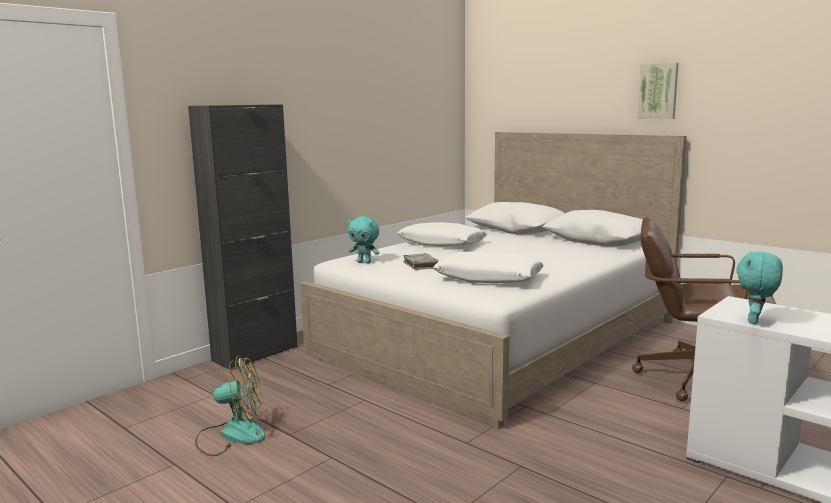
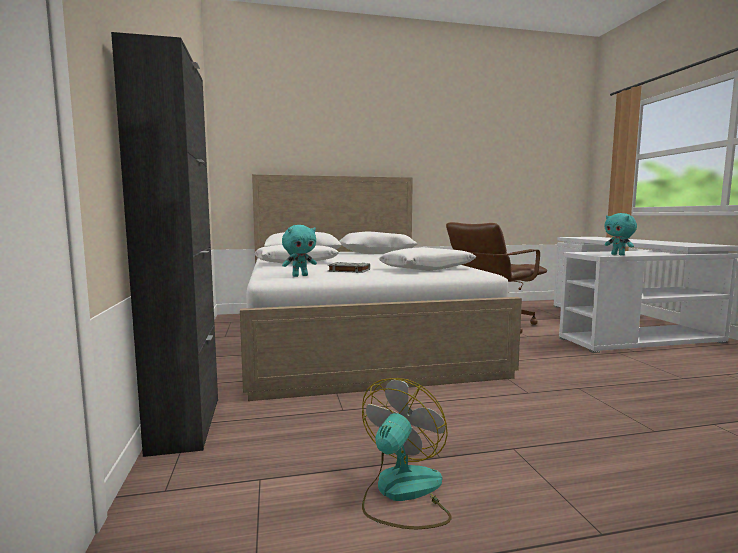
camera: 55 degrees left, 5 degrees down
(658, 91) = (389, 147): picture -> none

